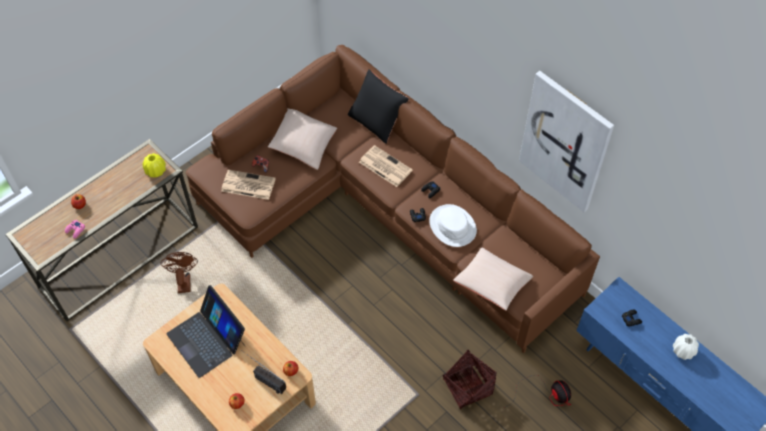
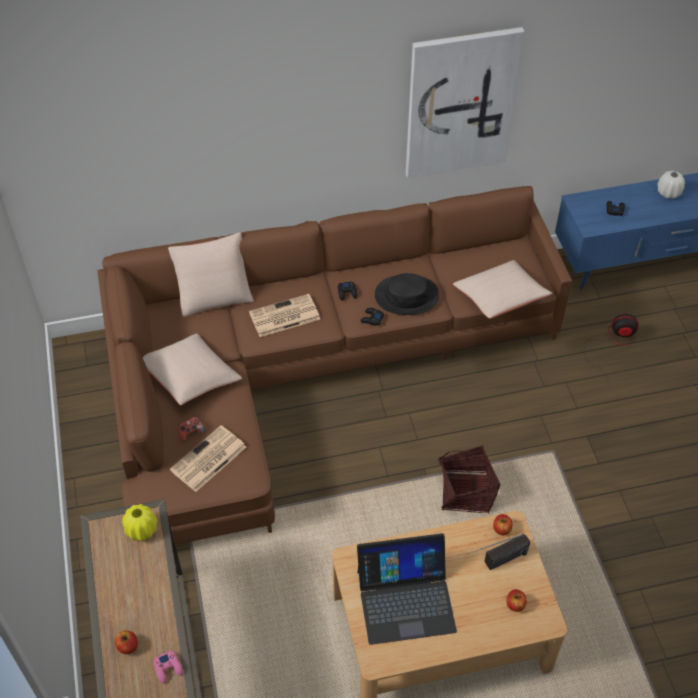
camera: 60 degrees left, 5 degrees down
(183, 280) = (252, 624): brown fan -> none
(377, 120) = (214, 294): black pillow -> beige pillow
(452, 226) = (406, 295): white hat -> black hat
(467, 386) = (567, 403): basket -> basket (465, 492)

